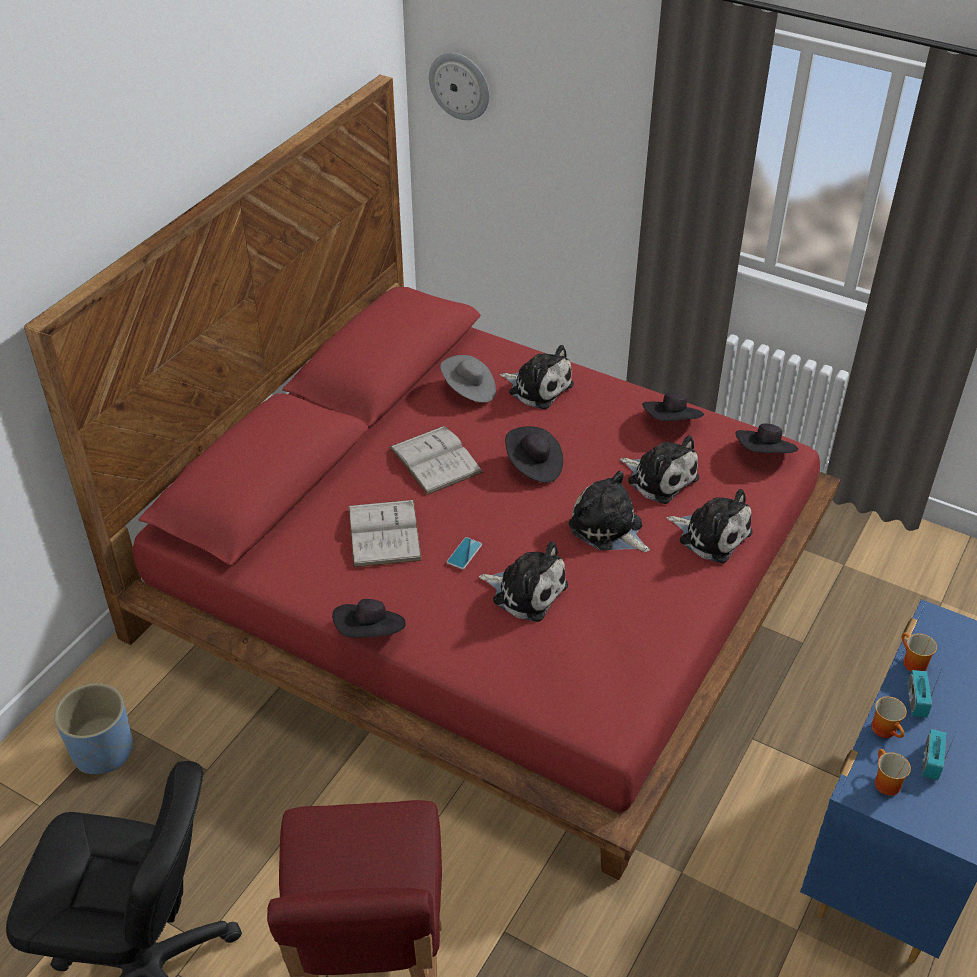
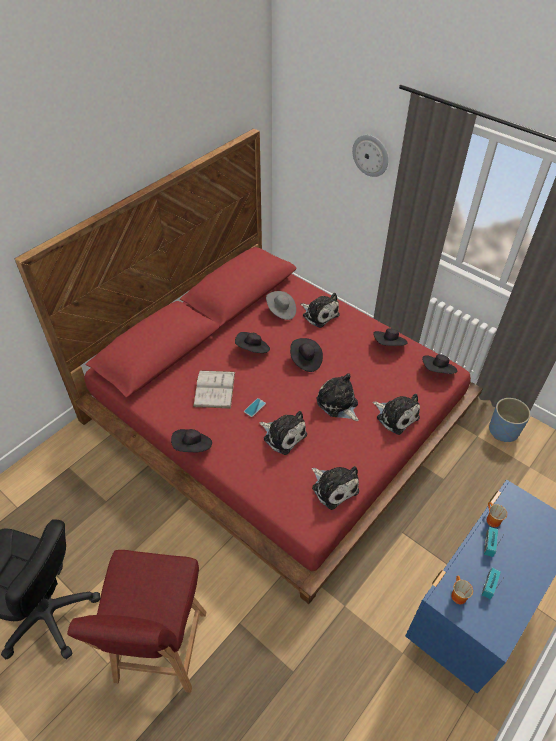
camera: 10 degrees right, 5 degrees up
(103, 751) = (56, 482): blue planter -> blue planter (503, 431)
(435, 460) = (253, 349): white book -> black hat
(460, 85) = (299, 138): wall clock -> wall clock (371, 155)
(659, 478) = (374, 377): plush toy -> plush toy (333, 487)
(887, 730) = (466, 561): mug -> none

